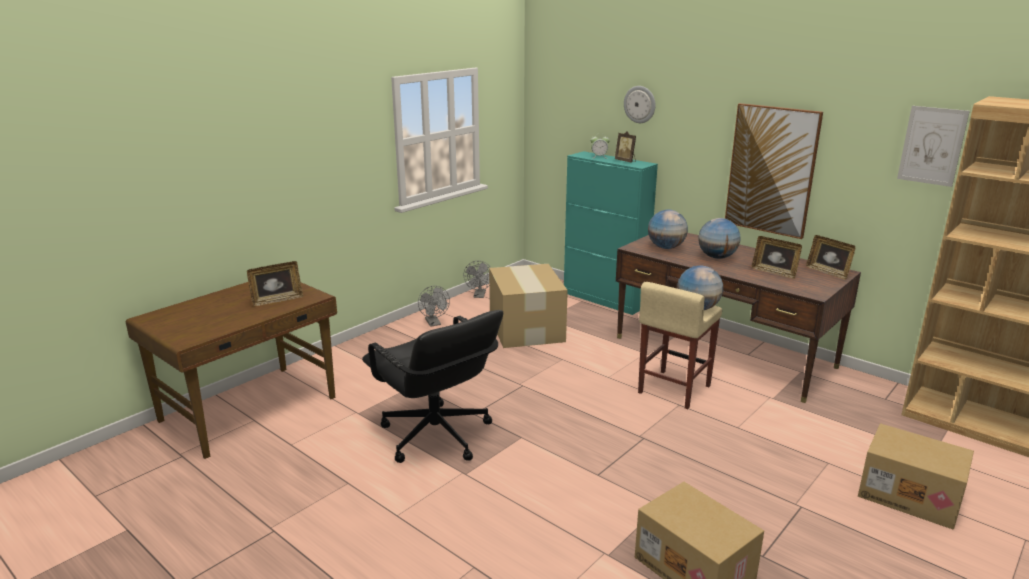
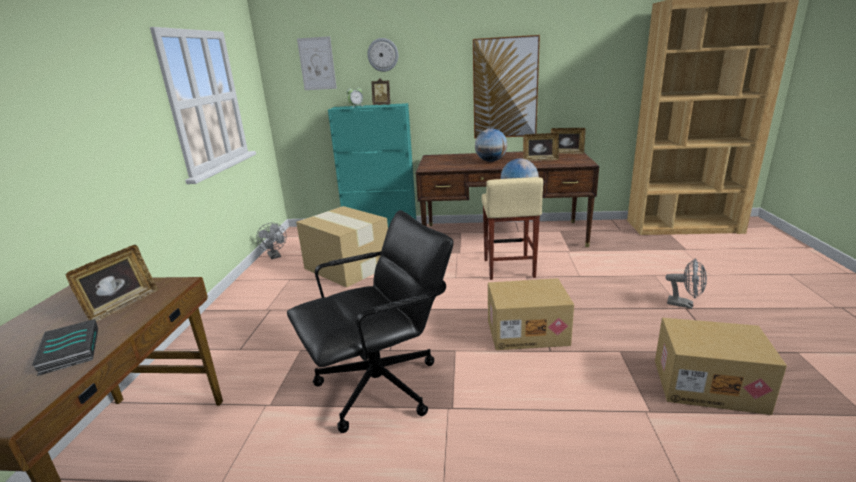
camera: 35 degrees left, 0 degrees up
(231, 318) = (68, 351): none -> book
(434, 323) = (257, 291): grey fan -> grey fan (684, 304)
(436, 436) = (380, 387): black office chair -> black office chair turned 45 degrees counterclockwise
(666, 247) = (448, 164): globe -> none
(910, 495) = (715, 275): cardboard box -> cardboard box (527, 332)
(932, 146) = (617, 47): picture -> picture (317, 63)

